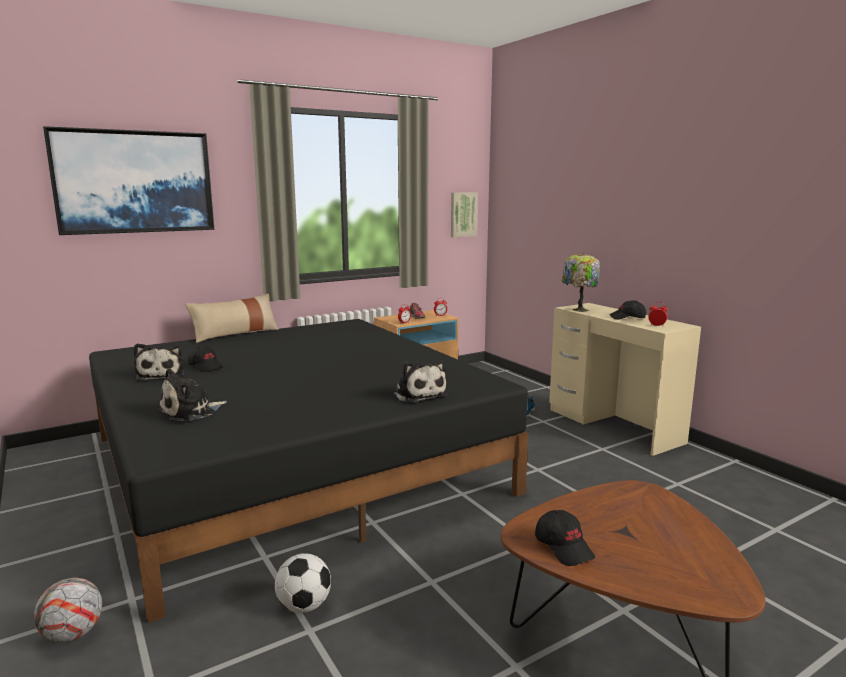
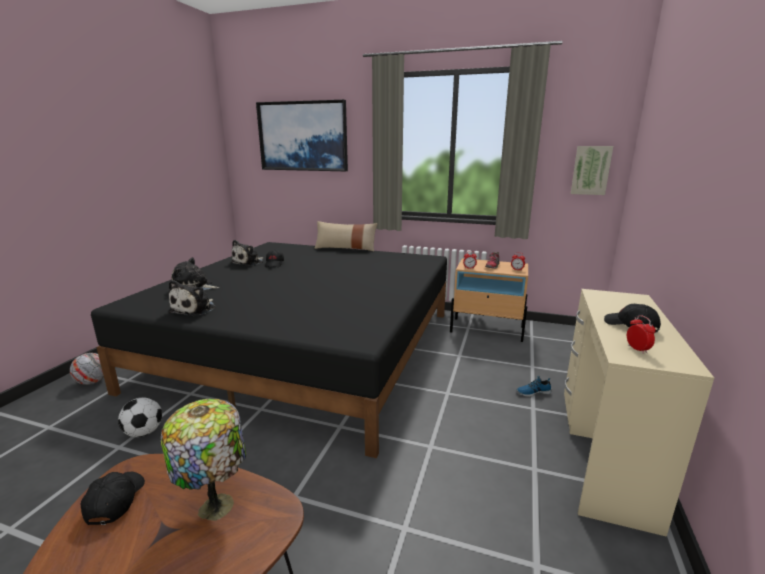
camera: 50 degrees right, 5 degrees up
(418, 394) = (296, 325): plush toy -> plush toy (195, 309)
(564, 547) = (115, 501): black cap -> black cap turned 150 degrees clockwise
(579, 310) = (600, 299): table lamp -> table lamp (216, 504)

